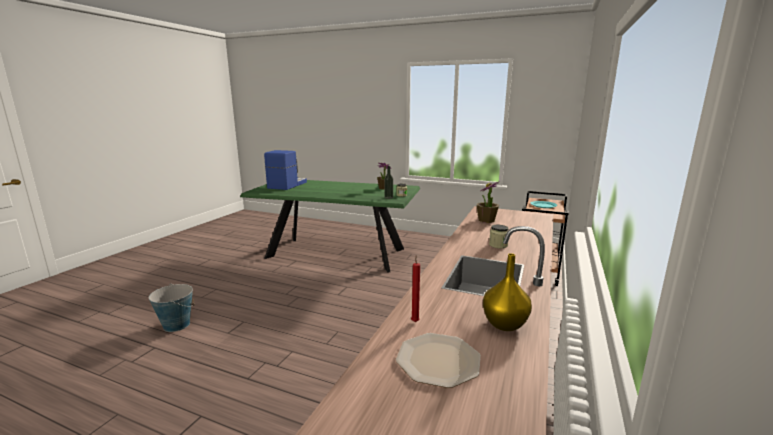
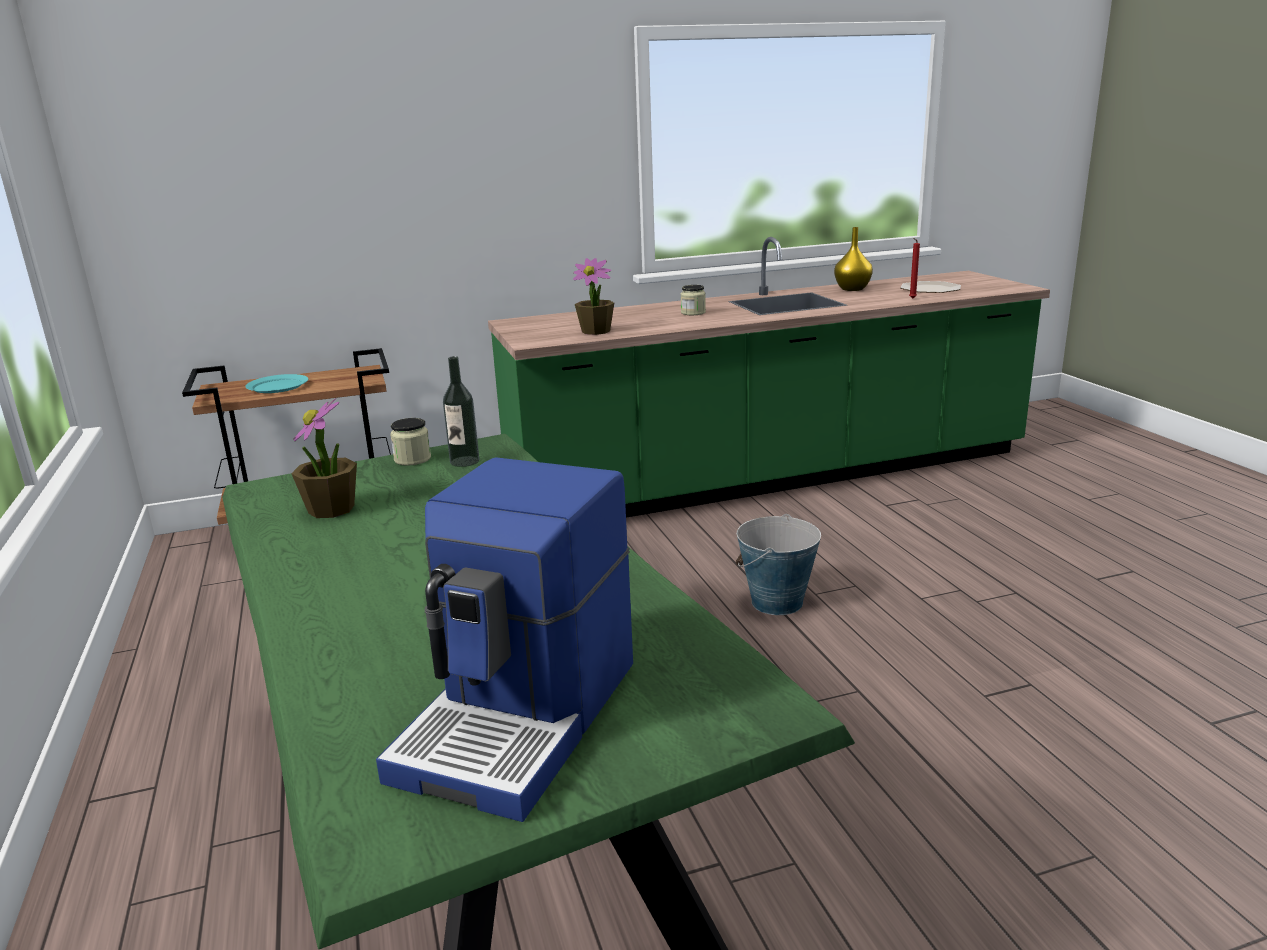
camera: 130 degrees left, 5 degrees up
(176, 325) = (1166, 768): bucket -> bucket (776, 602)
(286, 185) = (523, 718): coffee machine -> coffee machine turned 45 degrees counterclockwise

